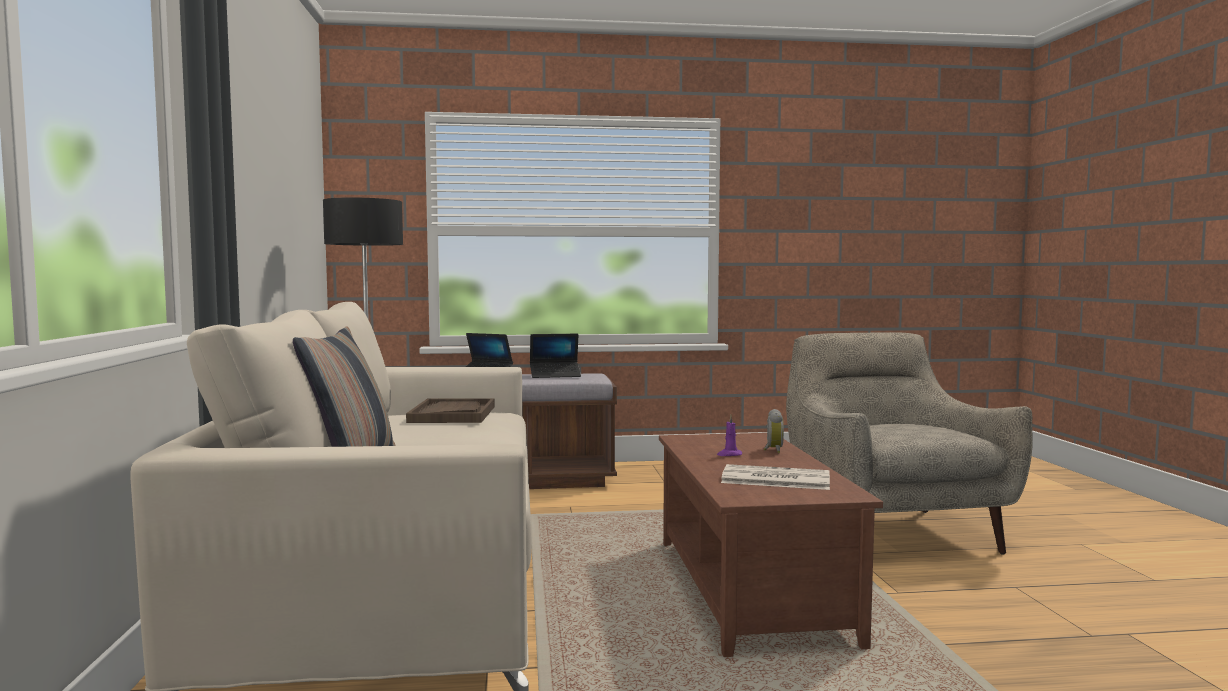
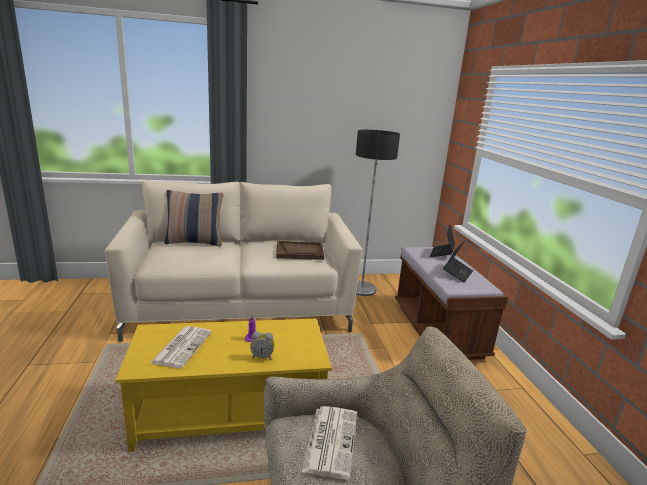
camera: 85 degrees right, 15 degrees up
(555, 375) = (457, 273): laptop -> laptop turned 135 degrees counterclockwise
(747, 589) = (230, 412): brown coffee table -> yellow coffee table
(897, 429) = (330, 440): none -> newspaper

